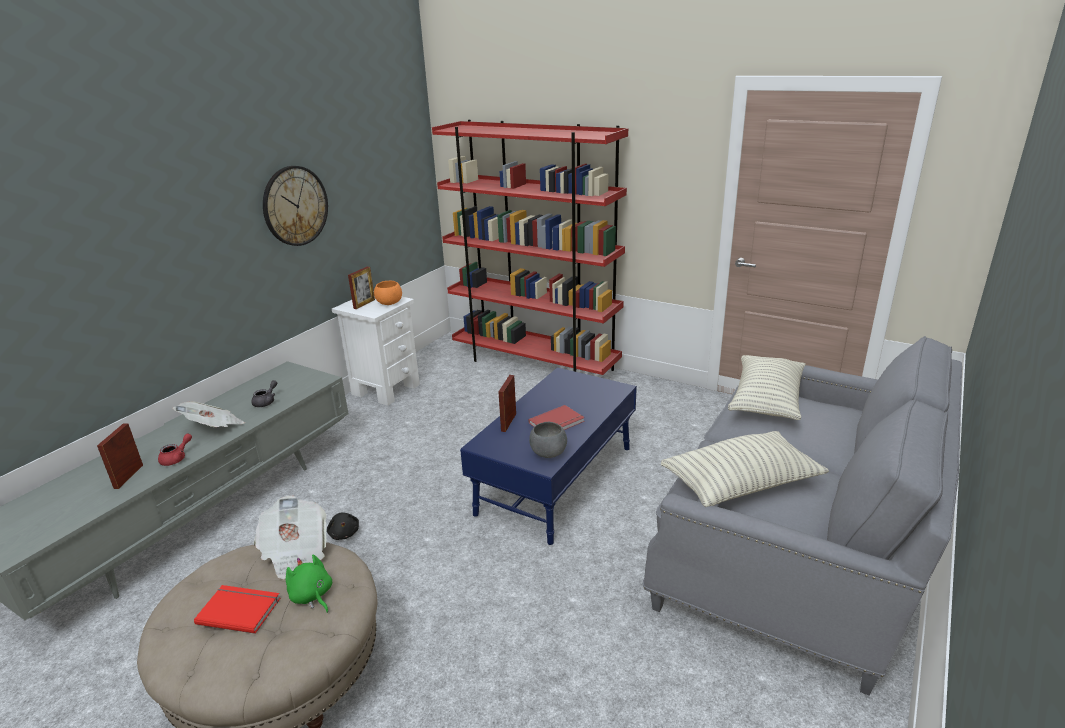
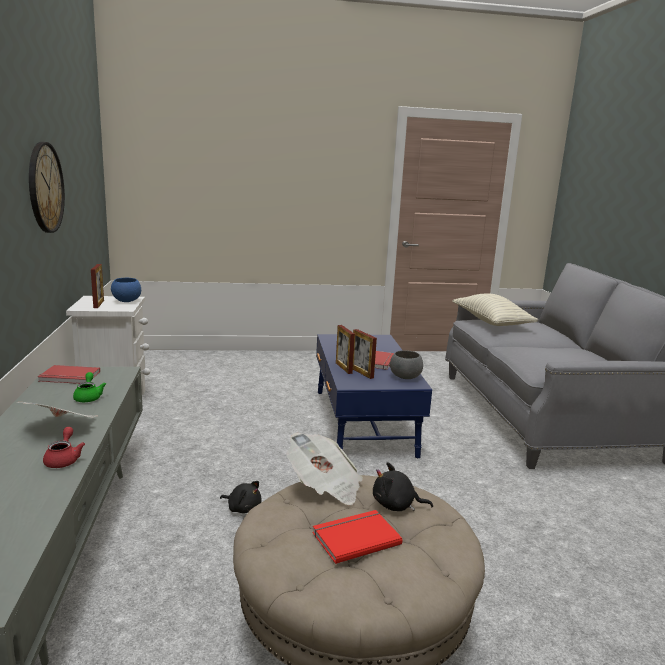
camera: 40 degrees left, 10 degrees down
(128, 476) = (24, 490): picture frame -> picture frame (362, 373)
(266, 401) = (88, 397): grey teapot -> green teapot
(283, 376) = (69, 377): none -> red book
(312, 596) = (396, 505): green plush toy -> black plush toy
(389, 303) = (126, 301): orange bowl -> blue bowl
(535, 363) = (233, 358): red bookcase -> none
(741, 484) = (554, 357): pillow -> none

